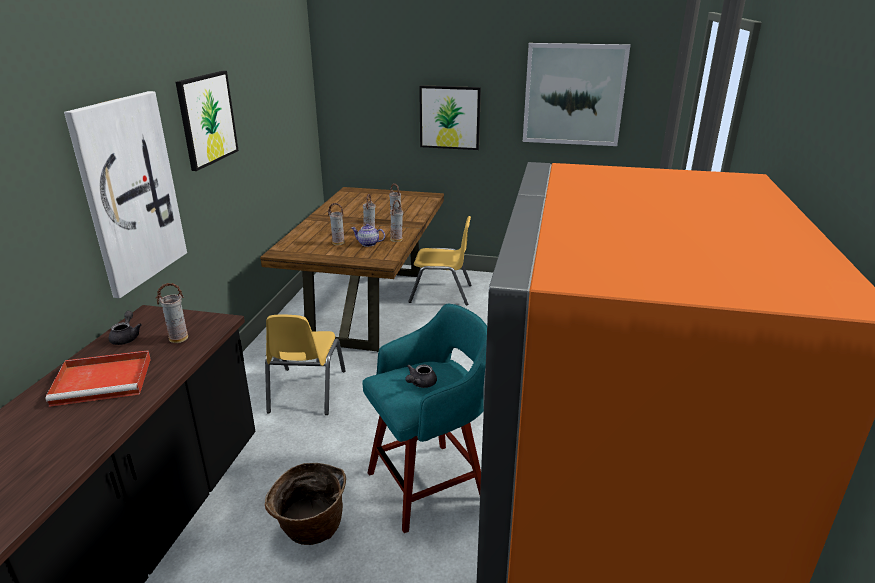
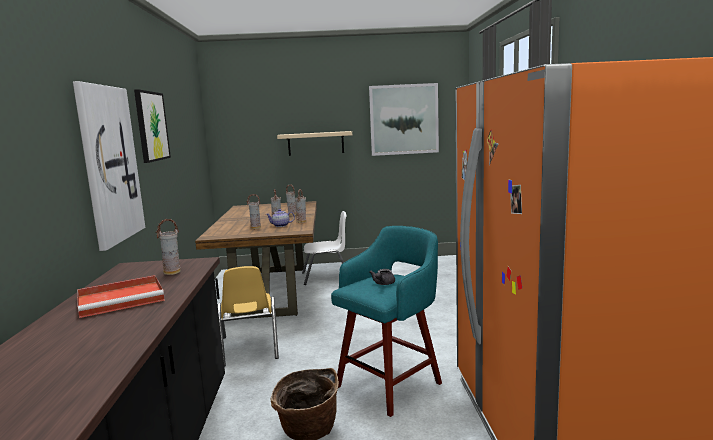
camera: 15 degrees left, 15 degrees down
(126, 337) = (121, 278): grey teapot -> none
(441, 293) = (326, 277): yellow chair -> white chair
(450, 117) = (316, 143): picture -> beige shelf

